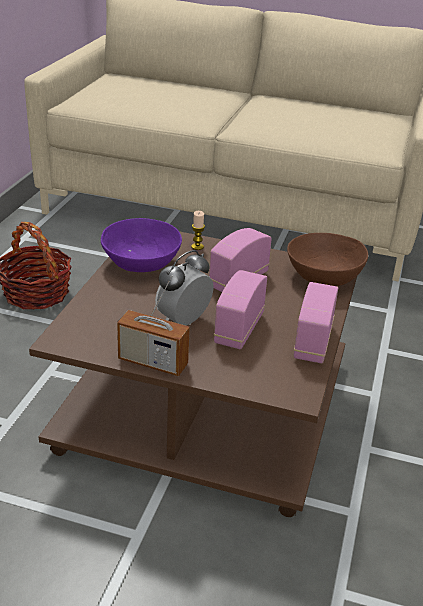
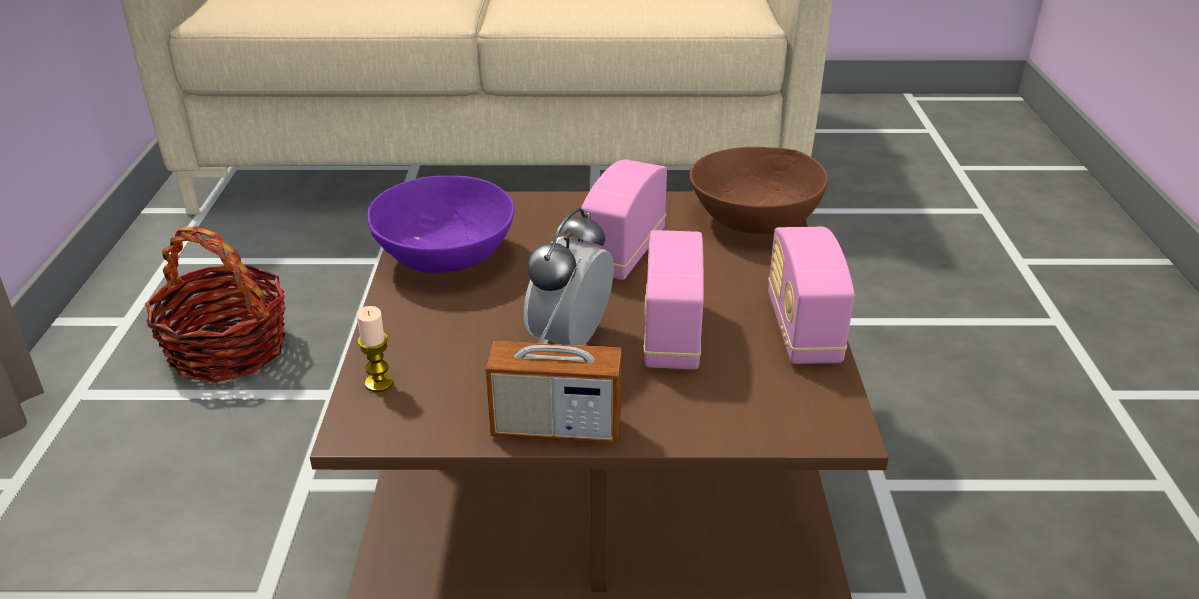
camera: 15 degrees left, 0 degrees up
(197, 247) = (526, 211): candle -> candle (379, 383)

